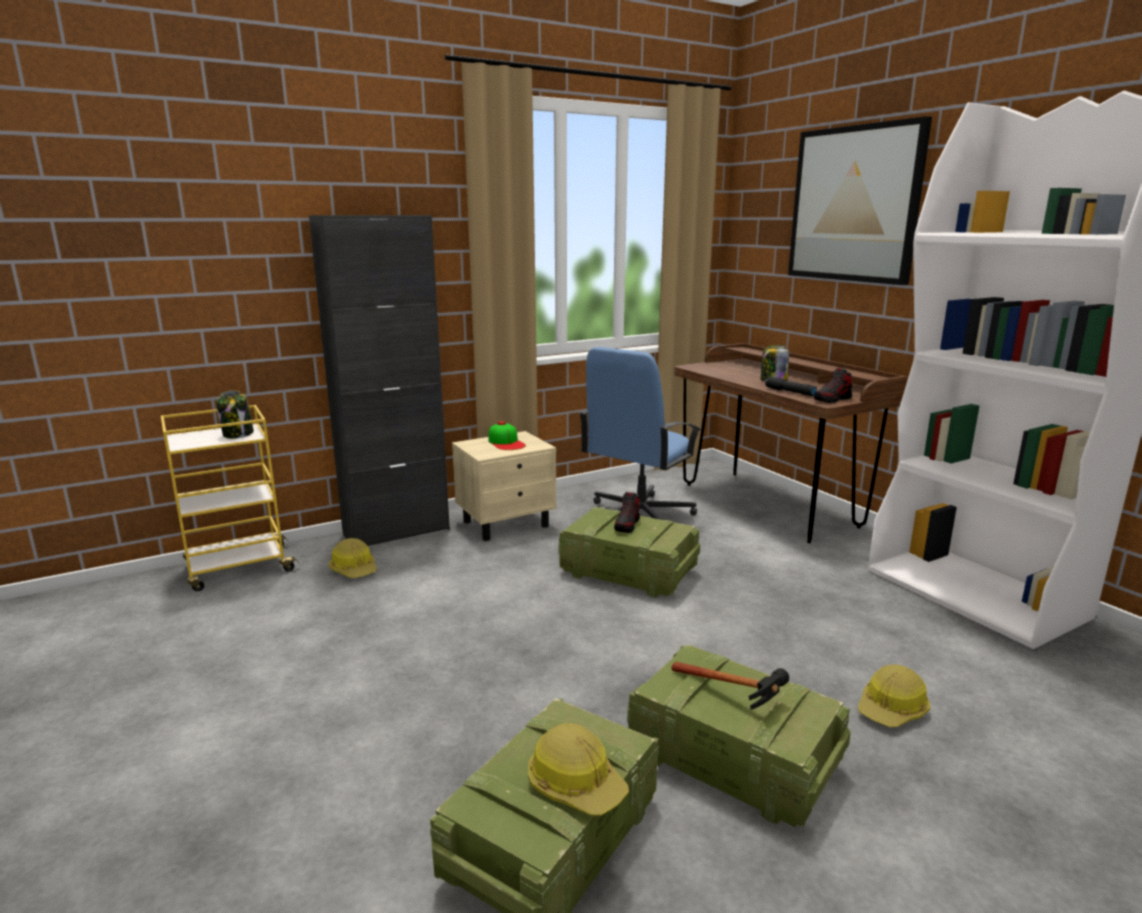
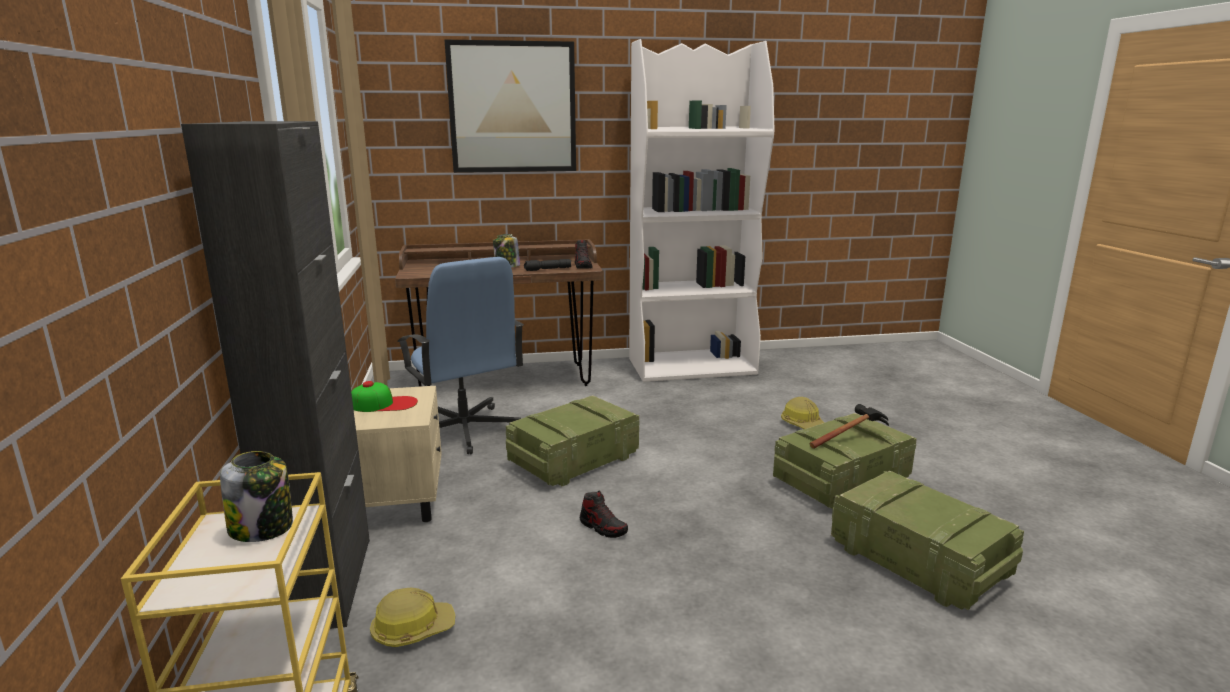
camera: 70 degrees left, 0 degrees up
(576, 784) = (937, 503): hard hat -> none
(627, 525) = (566, 417): shoe -> shoe (603, 527)

